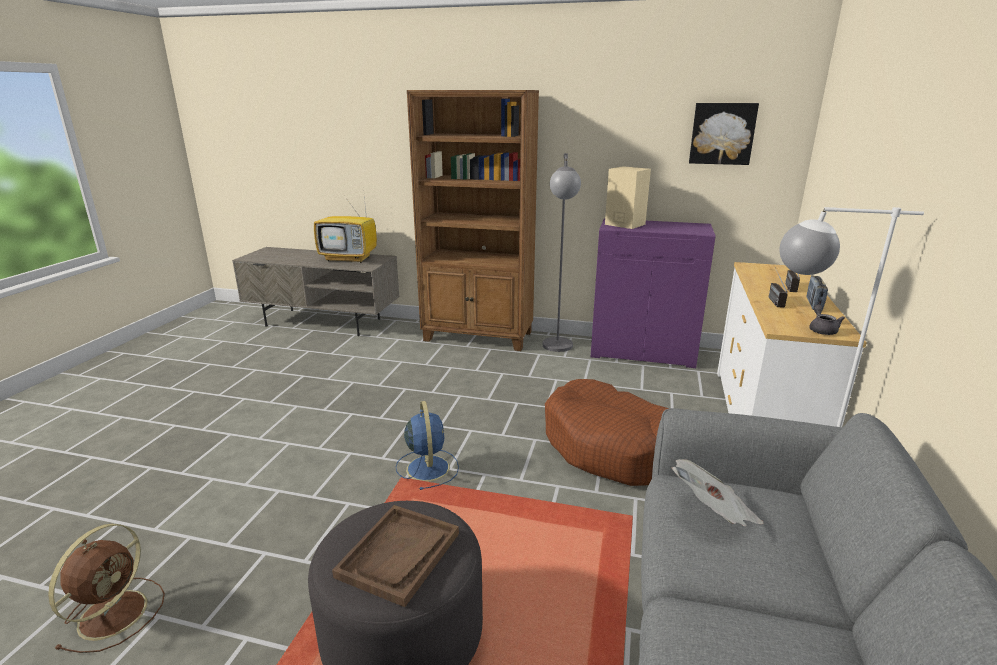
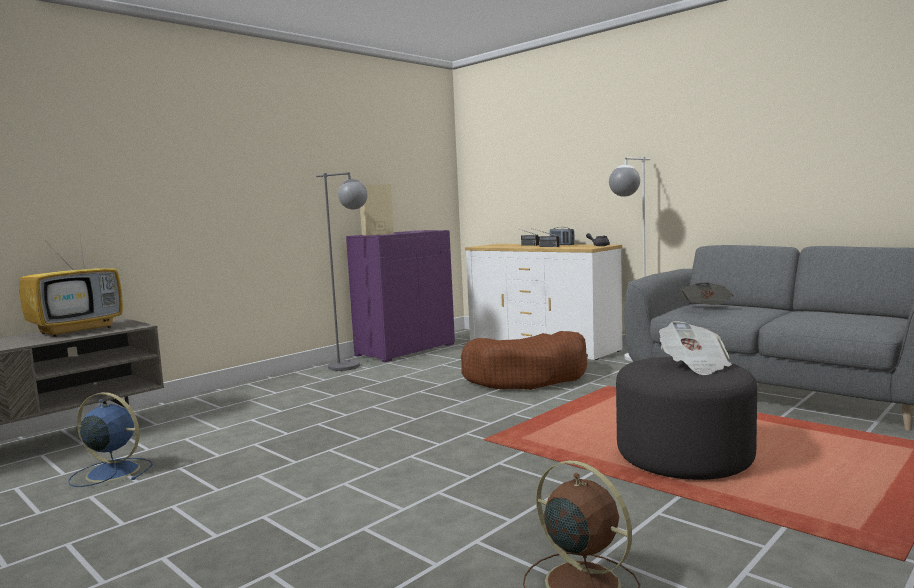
camera: 60 degrees left, 15 degrees down
(399, 555) = (694, 366): brown tray -> newspaper
(427, 467) = (478, 429): blue fan -> blue fan (111, 472)
(478, 337) = (265, 386): brown bookcase -> none
(722, 133) = (411, 159): picture -> none

